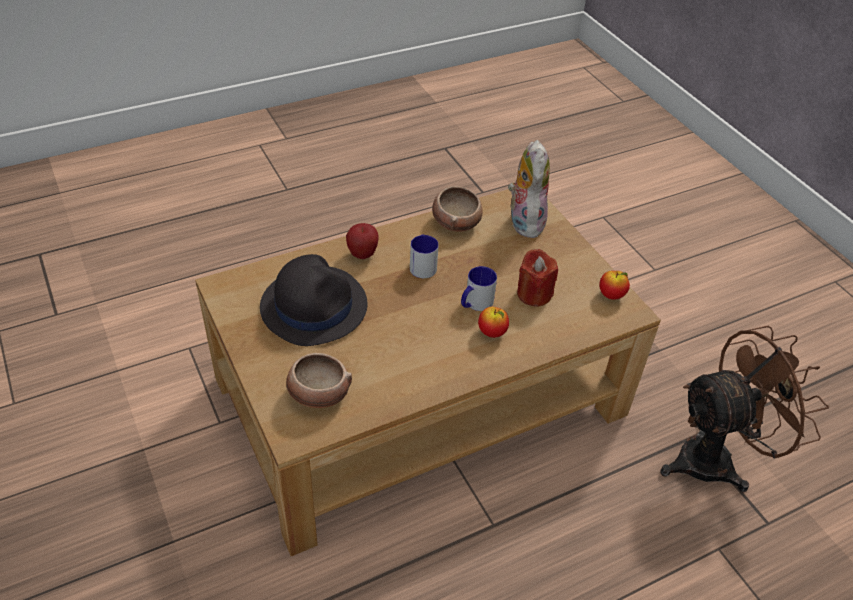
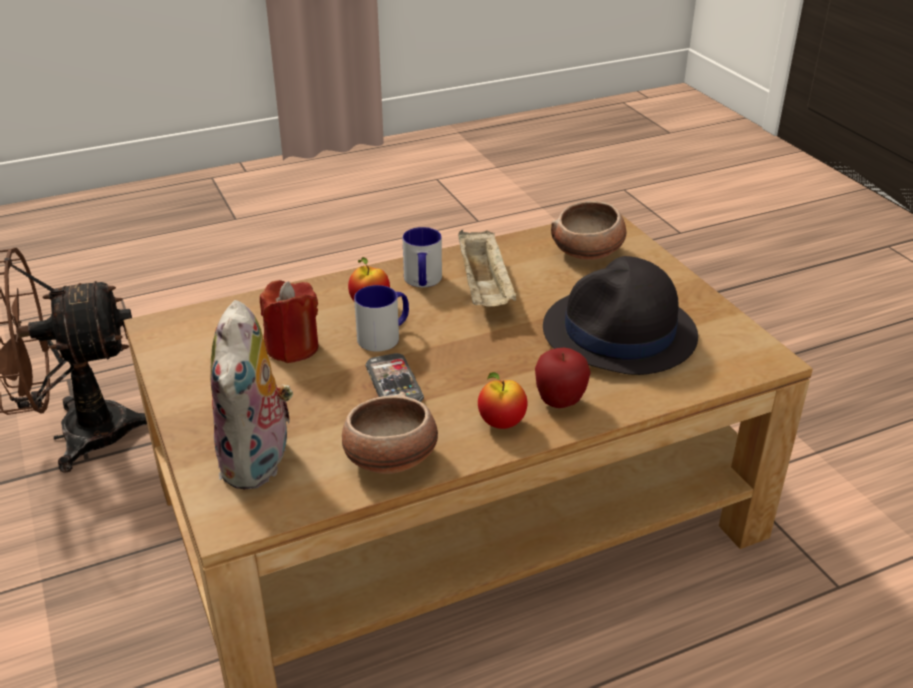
camera: 175 degrees left, 10 degrees down
(407, 349) = (485, 289): none -> beige tray
(422, 265) = (459, 387): mug -> mug (422, 281)
(462, 267) = (394, 383): none -> phone
(611, 295) = (174, 346): apple -> apple (501, 423)

